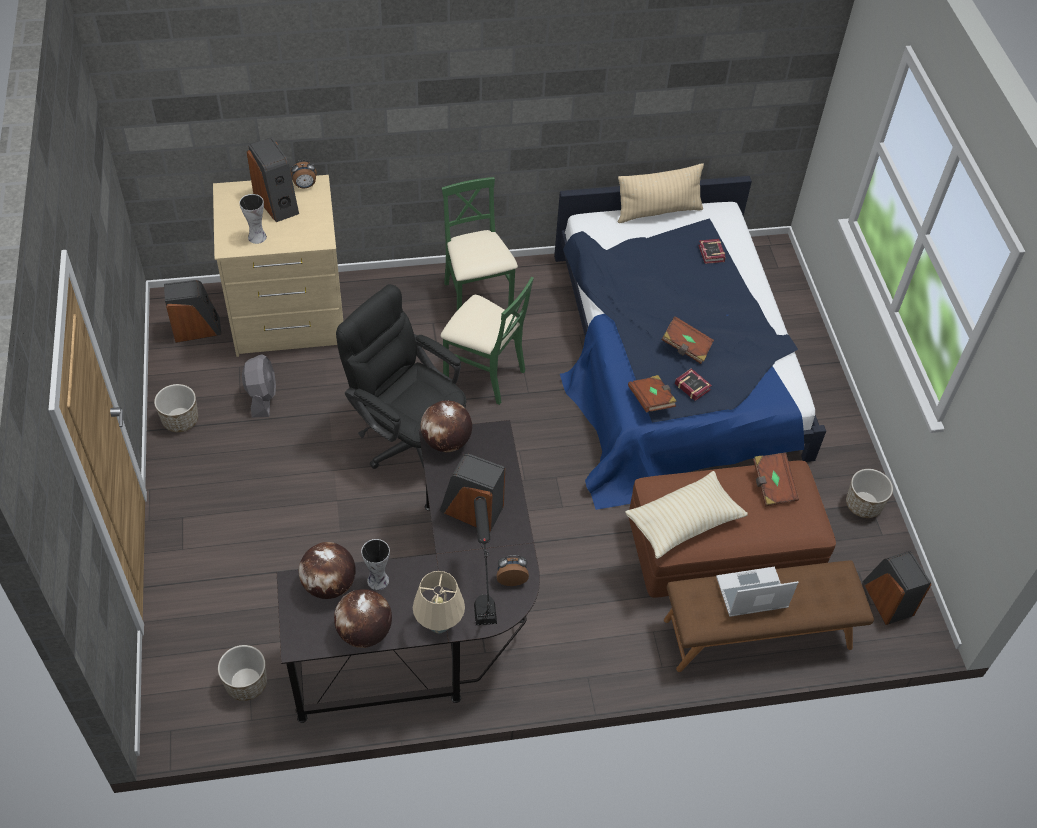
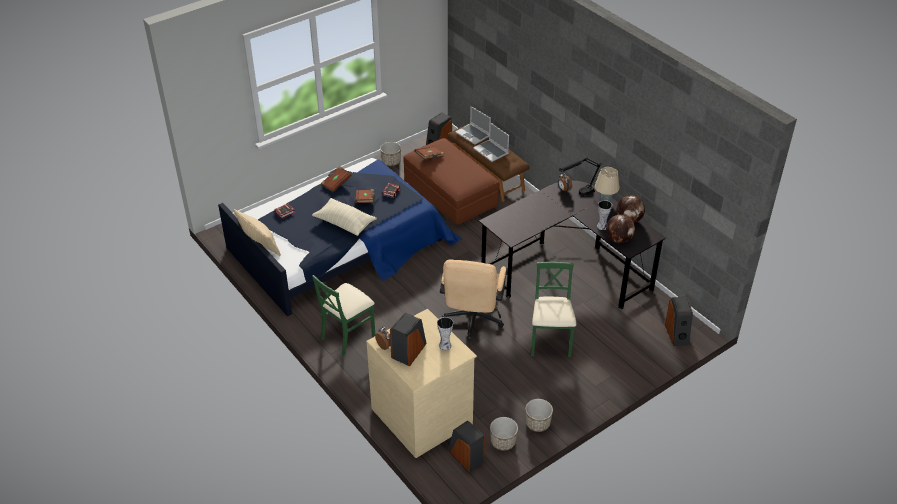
camera: 115 degrees left, 10 degrees down
(246, 683) = (654, 315): planter -> planter (503, 442)
(262, 397) = (492, 396): grey fan -> none
(409, 439) = (472, 321): black office chair -> beige office chair
(446, 442) = (510, 235): globe -> none
(471, 510) = (540, 213): speaker -> speaker (677, 334)
(484, 374) = (404, 310): green chair -> green chair (550, 342)
(651, 400) = (410, 202): brown book -> brown book (336, 183)
(684, 522) = (472, 176): beige pillow -> beige pillow (344, 223)
(821, 592) = (473, 134): none -> laptop

